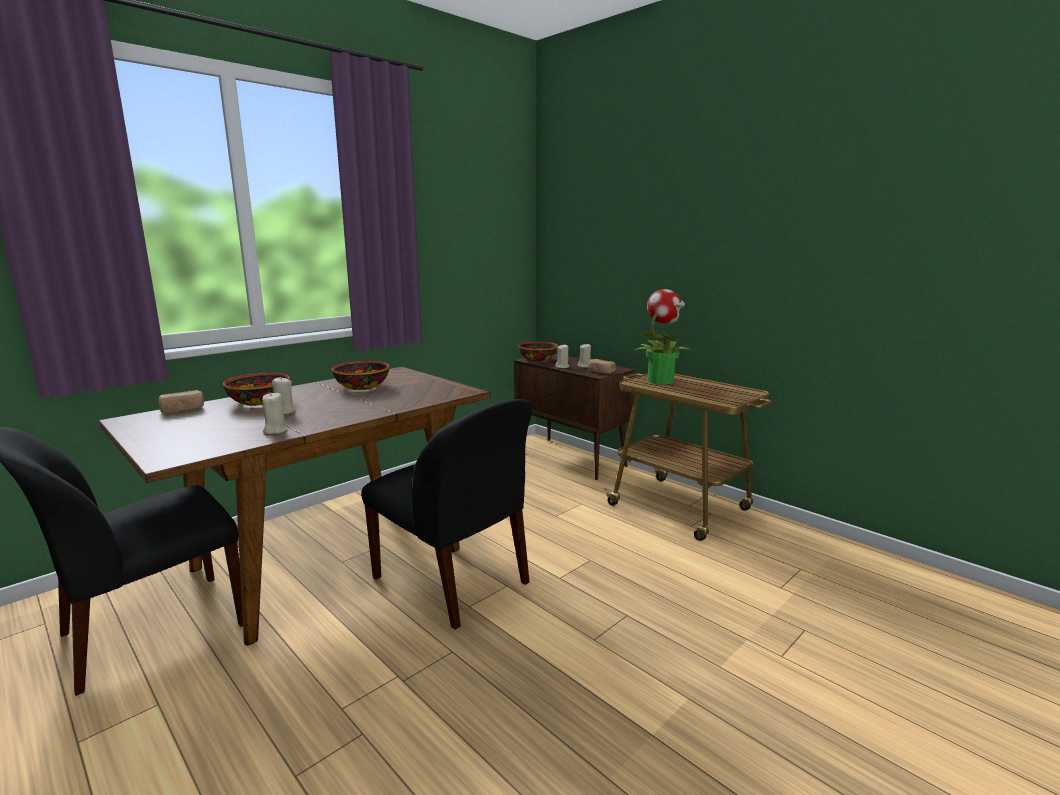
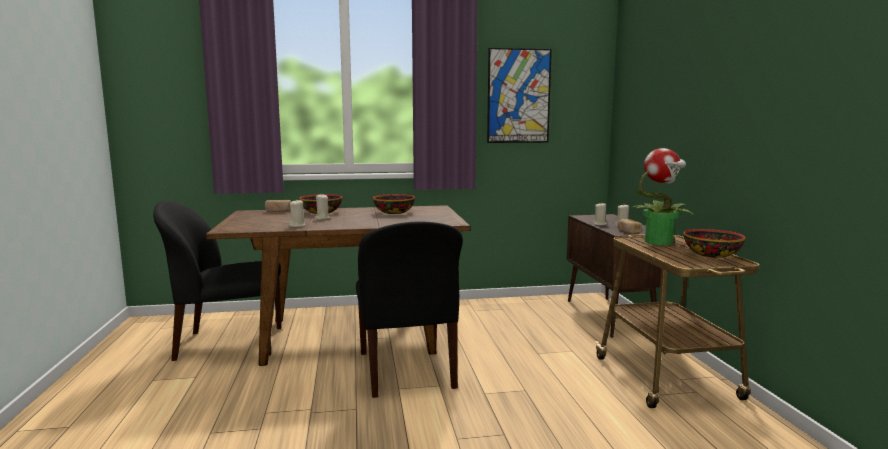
camera: 35 degrees right, 5 degrees down
(453, 228) = (518, 96): none -> picture
(537, 359) = (590, 217): bowl -> bowl (712, 254)

